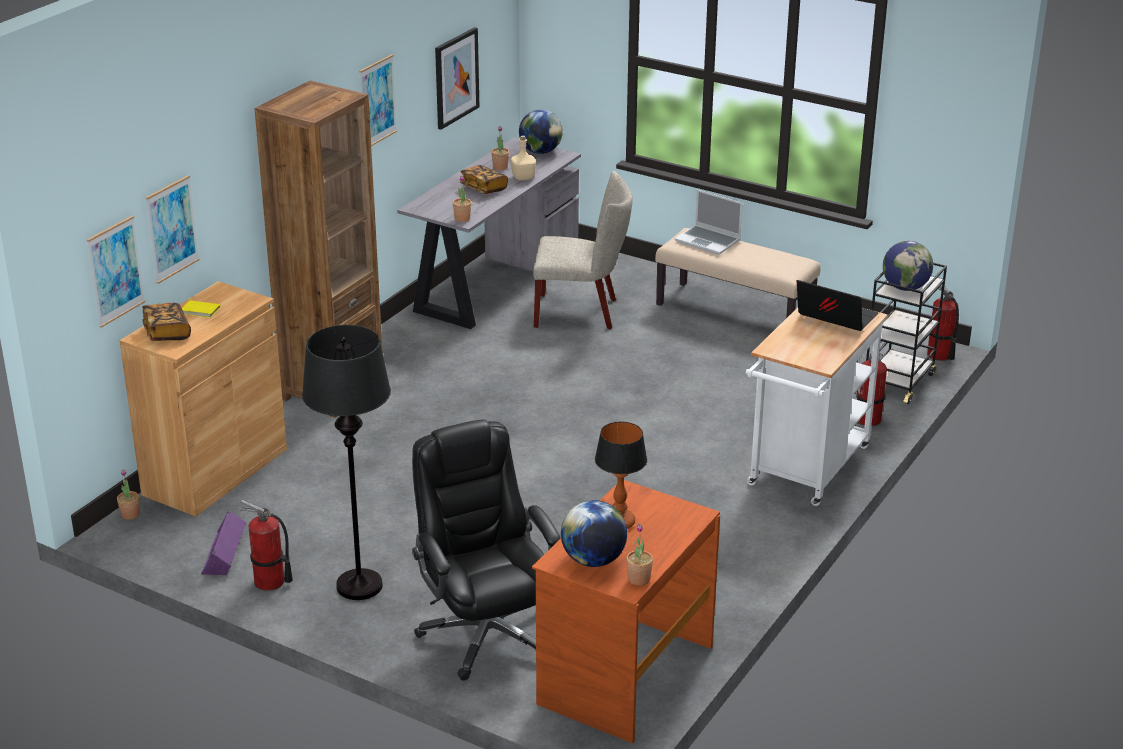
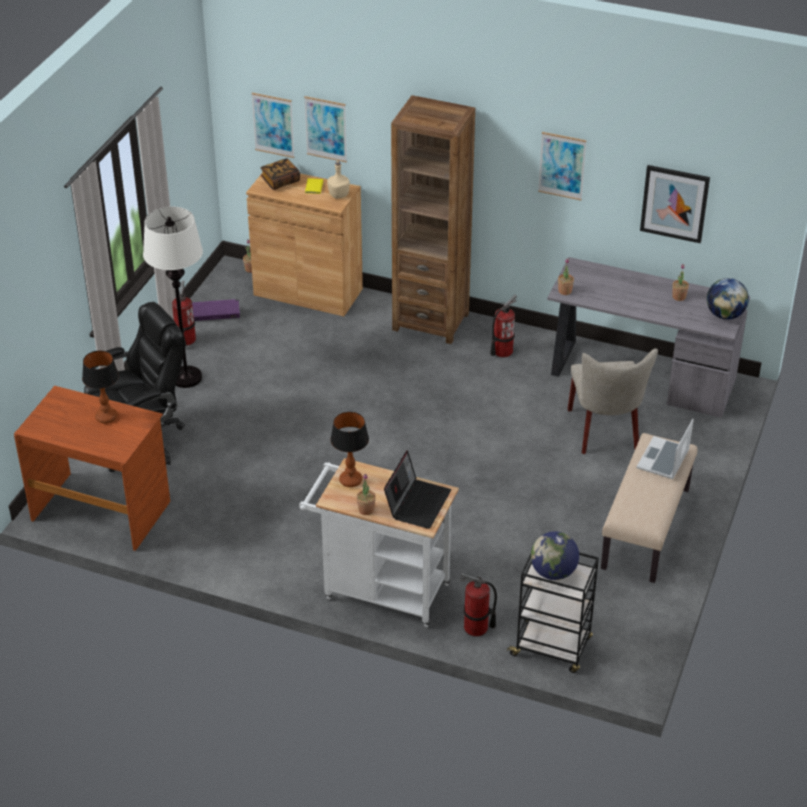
camera: 80 degrees right, 10 degrees up
(359, 586) = (186, 377): black floor lamp -> white floor lamp
(483, 188) = (629, 294): book -> none
(523, 177) = (663, 312): beige bottle -> beige bottle (339, 195)
(593, 560) = (61, 410): globe -> none
(639, 579) = (40, 432): potted plant -> potted plant (366, 509)
(792, 351) = (350, 480): none -> table lamp
(939, 355) = (615, 678): fire extinguisher -> fire extinguisher (502, 351)

